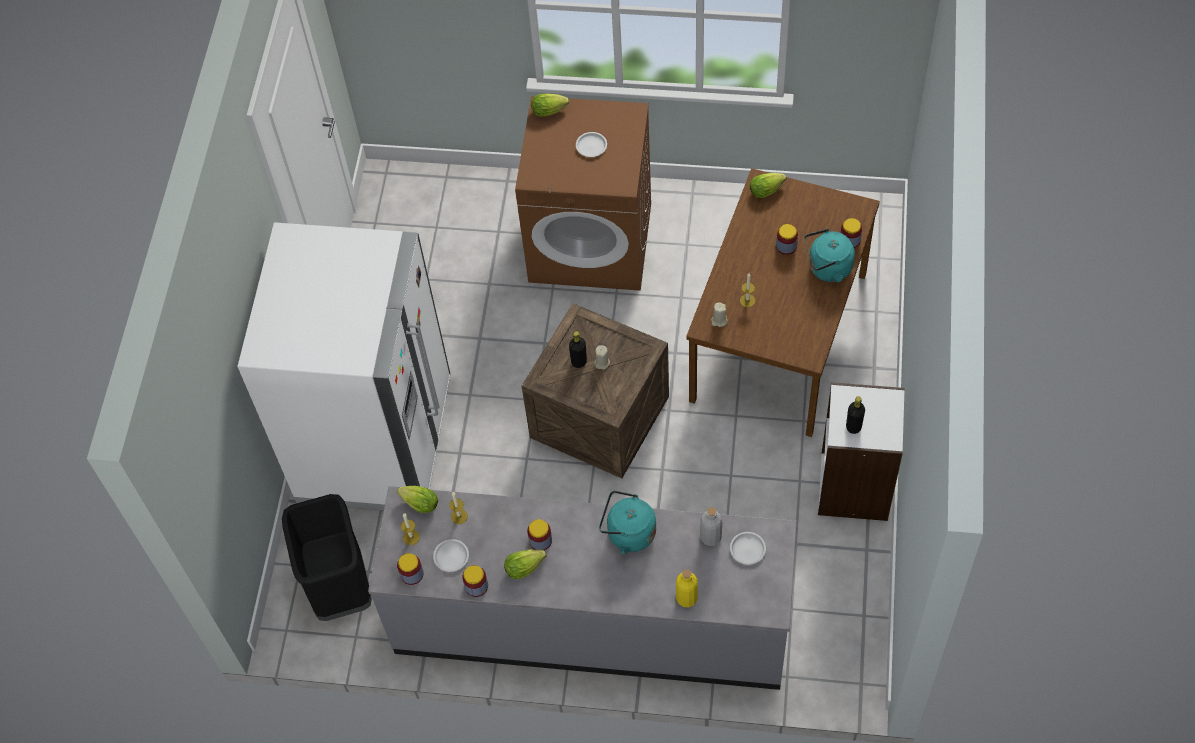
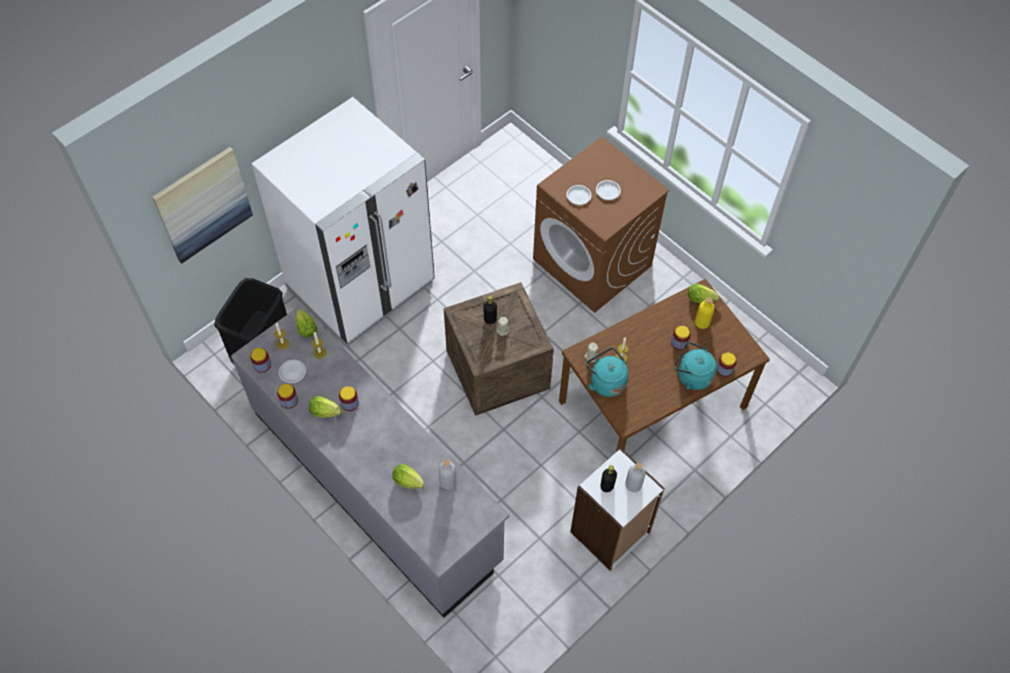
camera: 35 degrees right, 0 degrees up
(217, 449) = (203, 204): none -> picture
(551, 110) = (604, 153): lettuce -> lettuce (410, 482)
(628, 533) = (403, 439): turquoise kettle -> turquoise kettle (606, 381)
(686, 598) = (397, 507): yellow bottle -> yellow bottle (702, 323)
(747, 549) = (462, 508): white plate -> white plate (578, 196)
(875, 407) = (633, 485): none -> grey bottle

